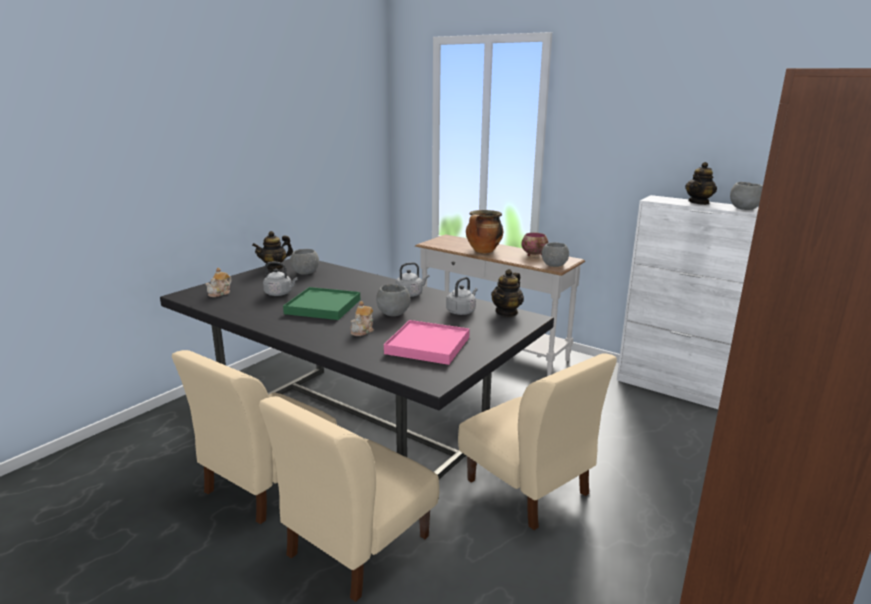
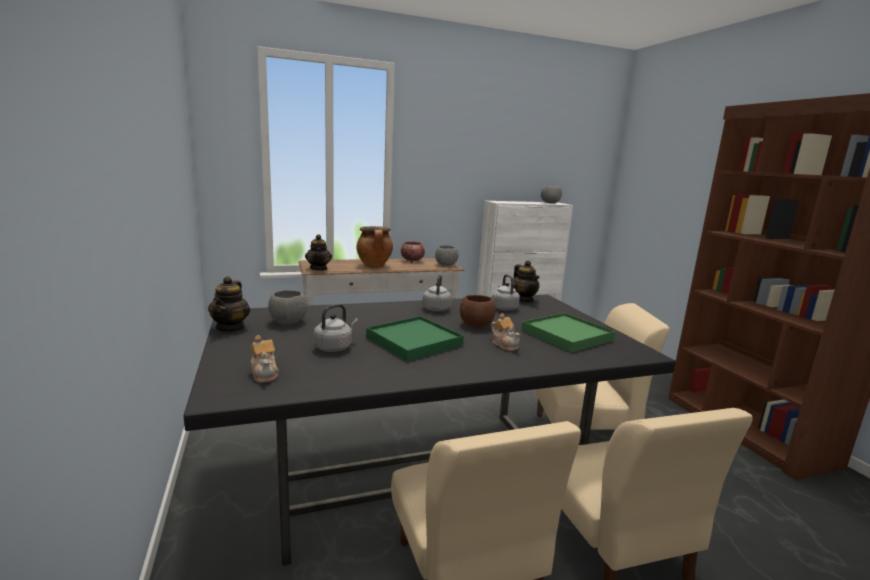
camera: 55 degrees left, 5 degrees down
(393, 313) = (476, 325): grey bowl -> brown bowl
(428, 345) = (566, 335): pink tray -> green tray
(699, 202) = (522, 202): teapot -> teapot (319, 268)

